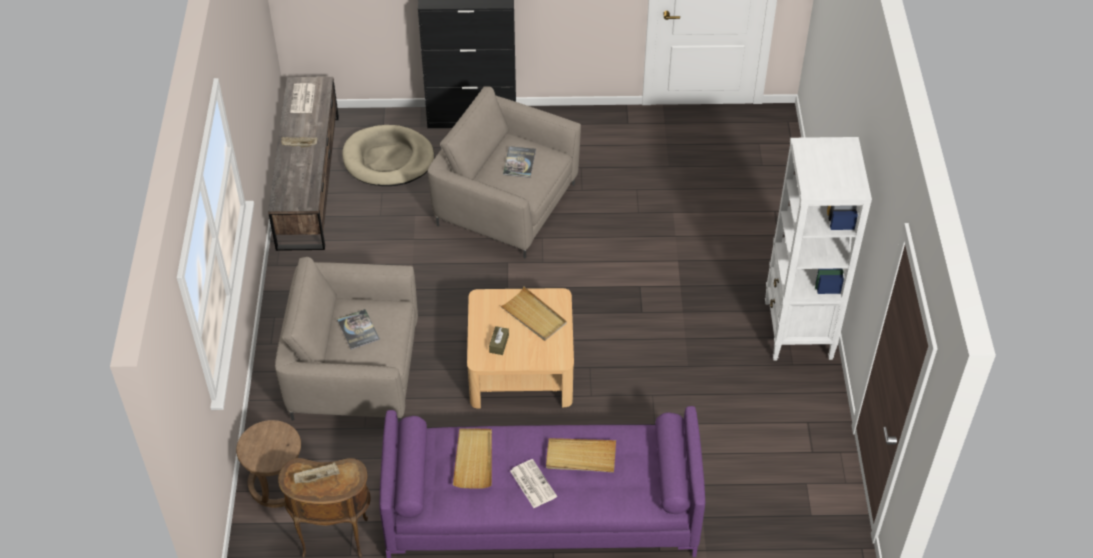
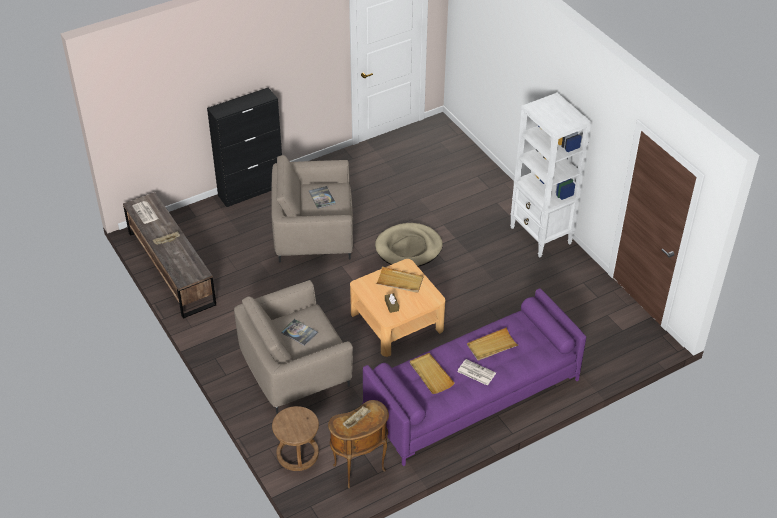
camera: 30 degrees left, 5 degrees down
(388, 159) = (215, 235): beige dog bed -> beige dog bed (408, 248)

